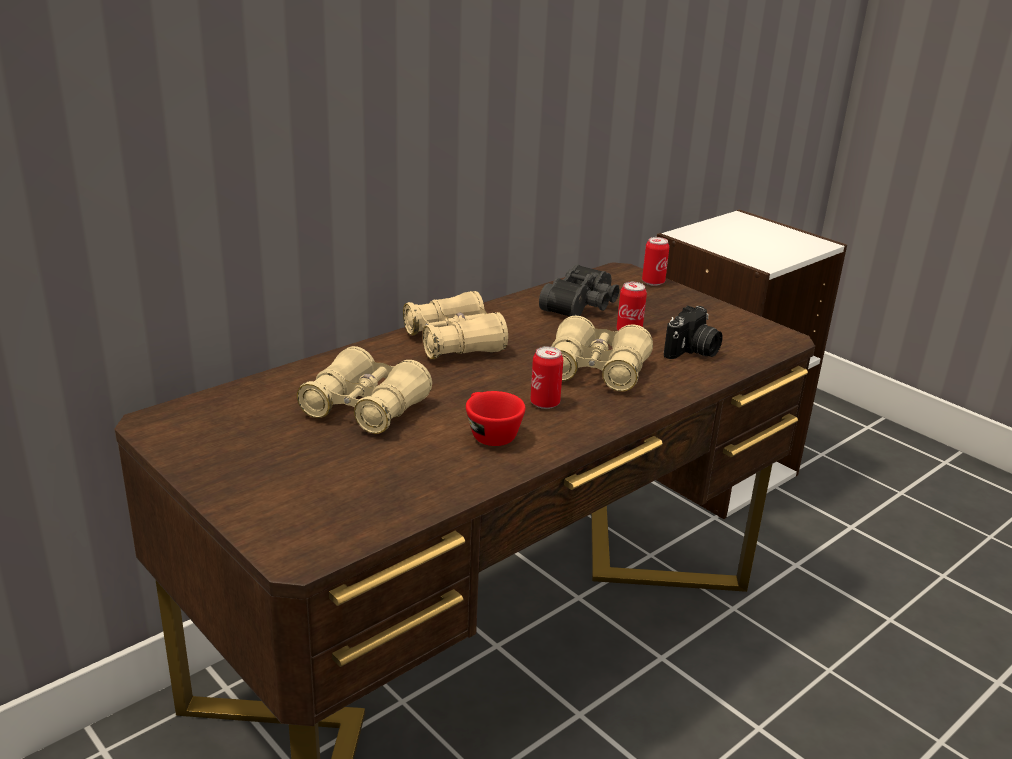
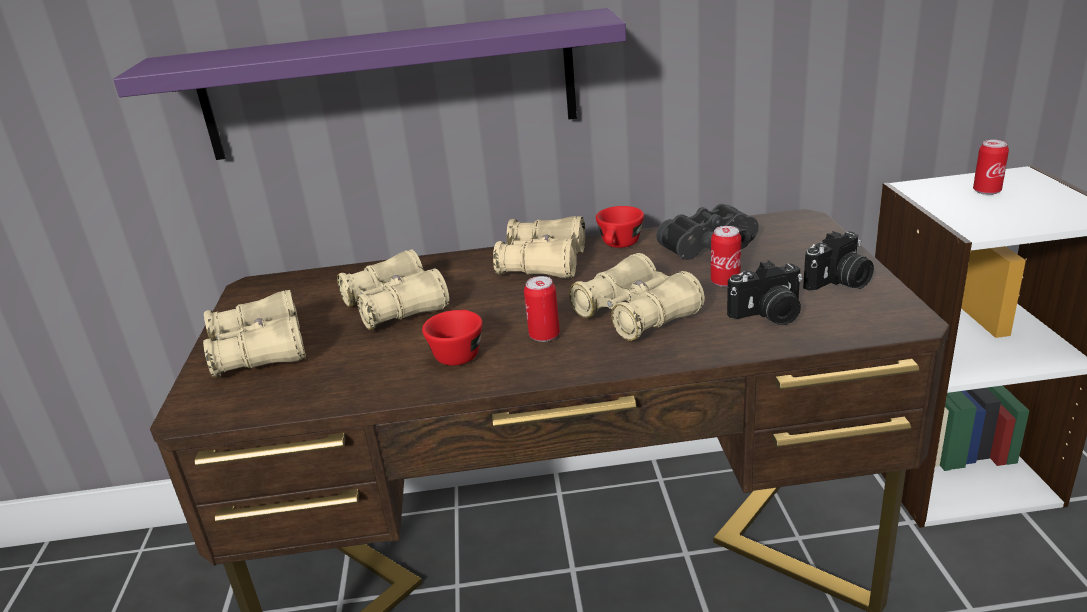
camera: 40 degrees right, 0 degrees up
(280, 481) = (260, 351): none -> beige binoculars
(291, 172) = (389, 86): none -> purple shelf
(502, 315) = (619, 246): none -> red cup
(653, 282) = (824, 235): can -> can (986, 191)
(709, 318) = (839, 282): none -> camera

